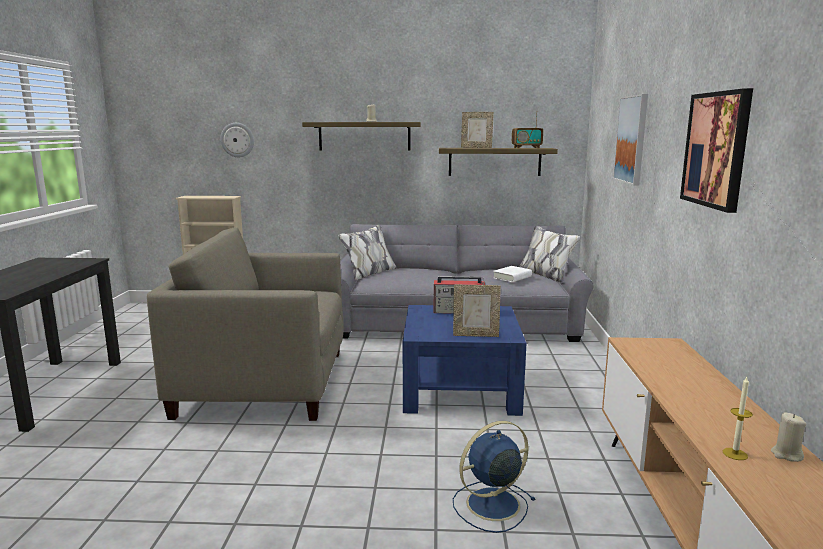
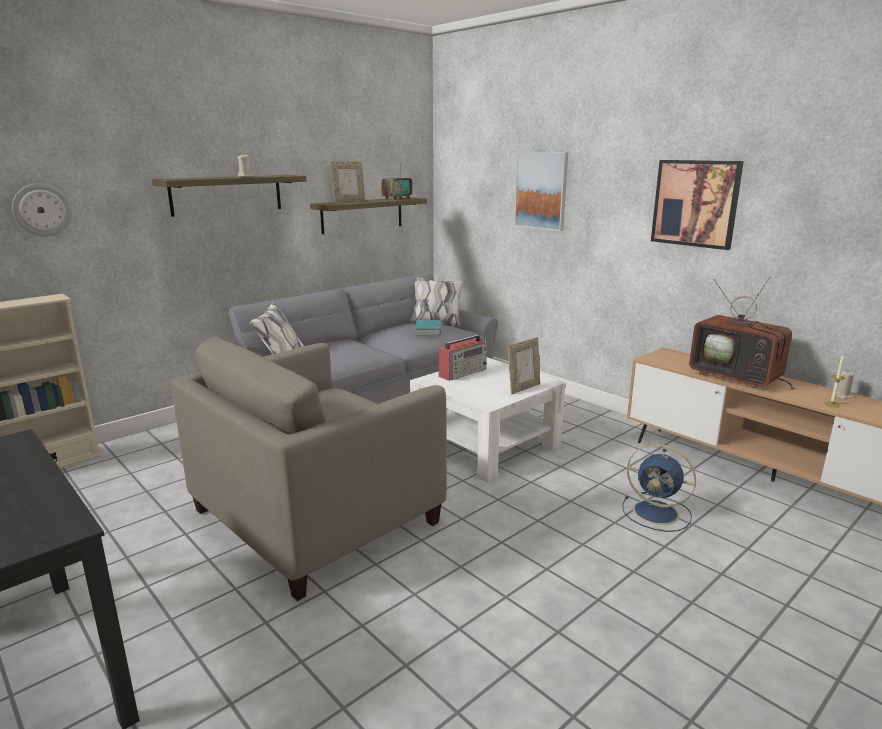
camera: 45 degrees left, 5 degrees up
(460, 388) = (485, 445): blue coffee table -> white coffee table
(491, 505) = (658, 513): blue fan -> blue fan turned 75 degrees counterclockwise
(512, 277) = (428, 331): white book -> turquoise book
(687, 388) = (738, 377): none -> television

